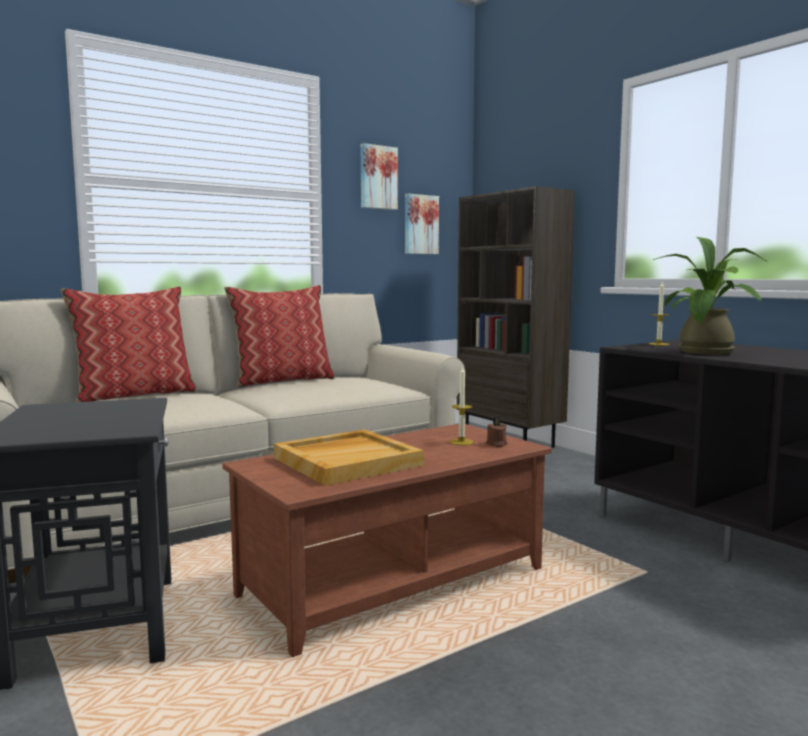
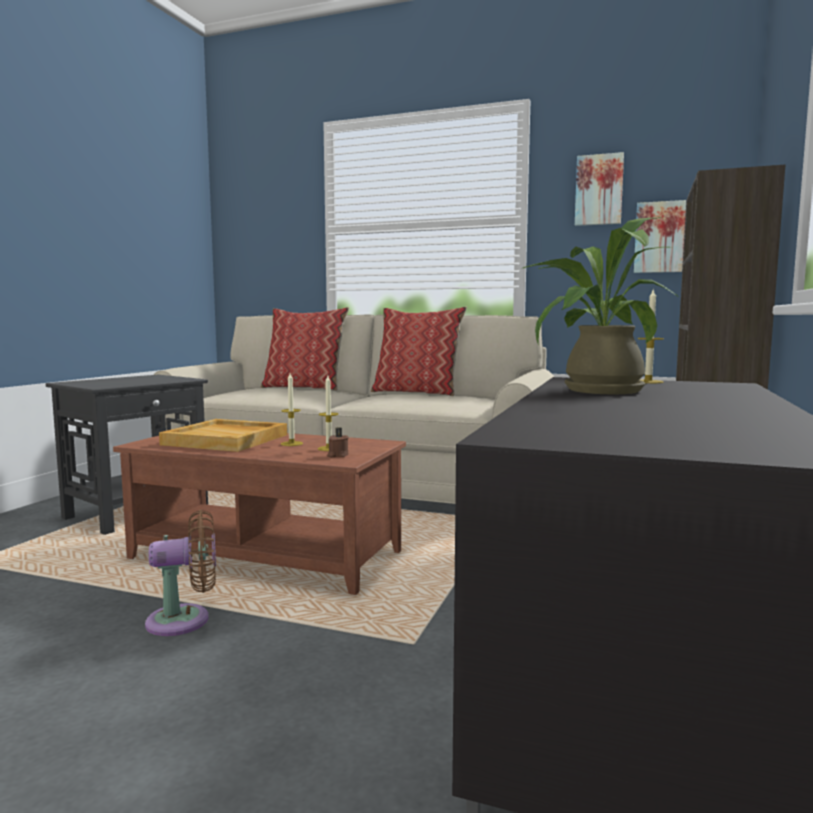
camera: 55 degrees right, 0 degrees up
(416, 447) = (291, 443): none -> candle
(522, 651) = (185, 620): none -> brown fan

